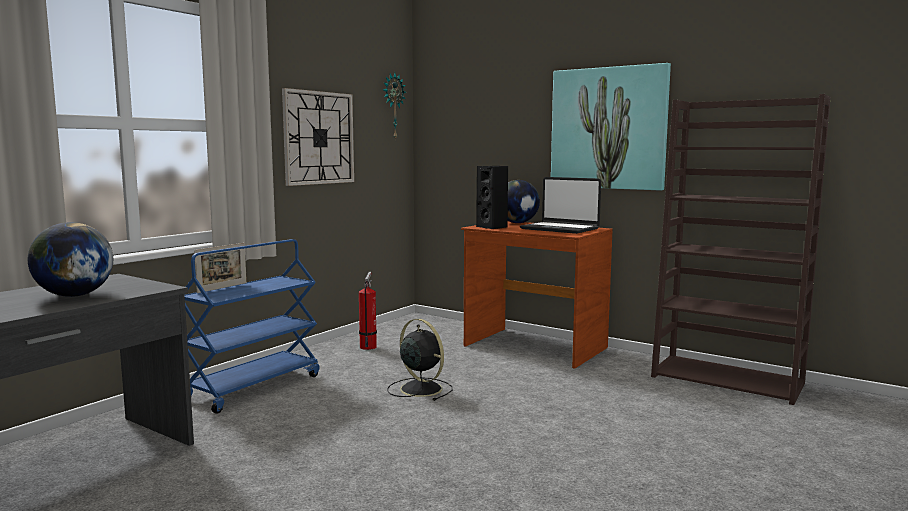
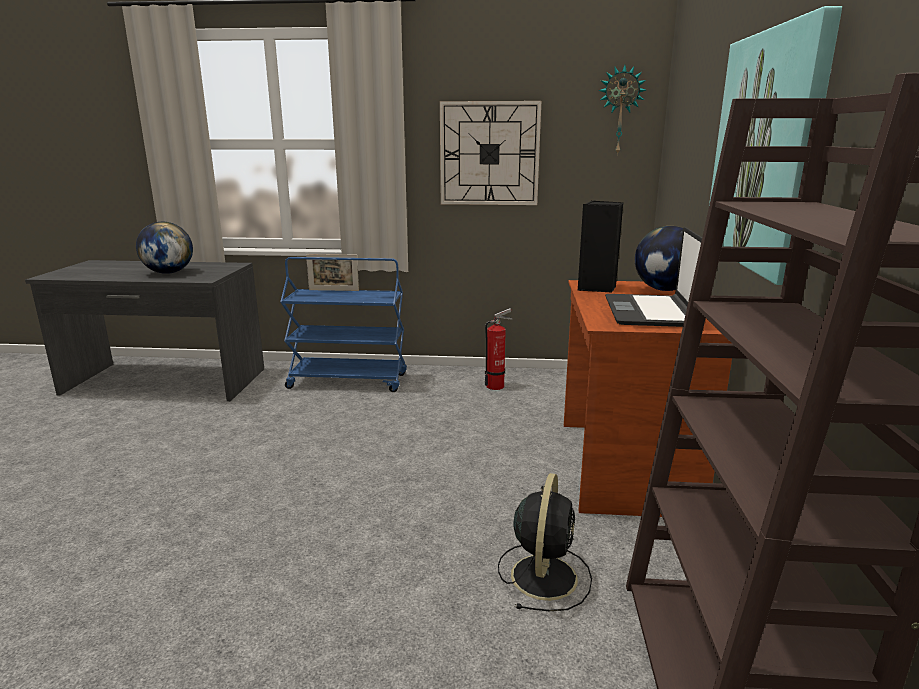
camera: 60 degrees right, 10 degrees up
(419, 388) = (409, 441): black fan -> black fan (544, 575)

